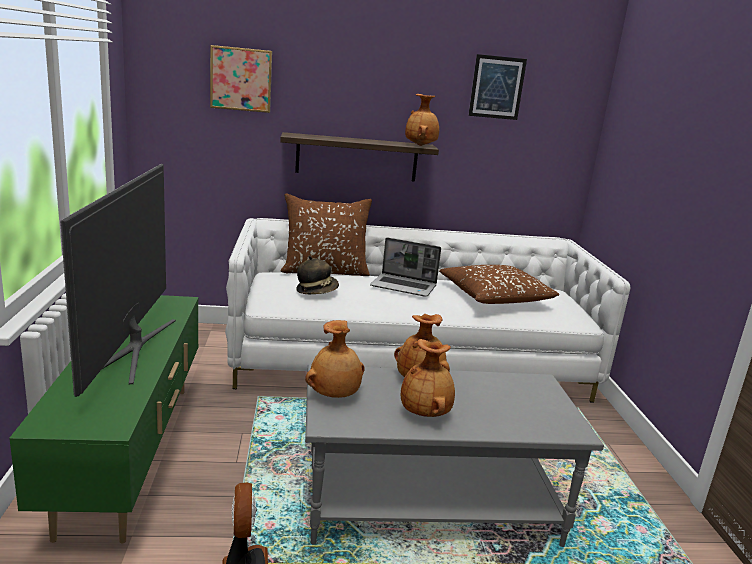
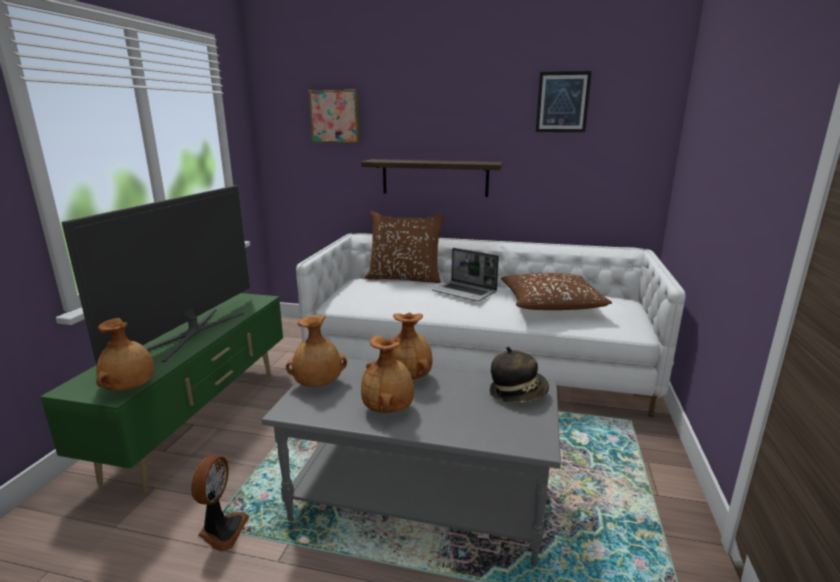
camera: 20 degrees right, 0 degrees up
(317, 291) = (382, 294): hat -> hat (517, 393)
(421, 145) = (487, 162): brown vase -> brown vase (131, 388)

